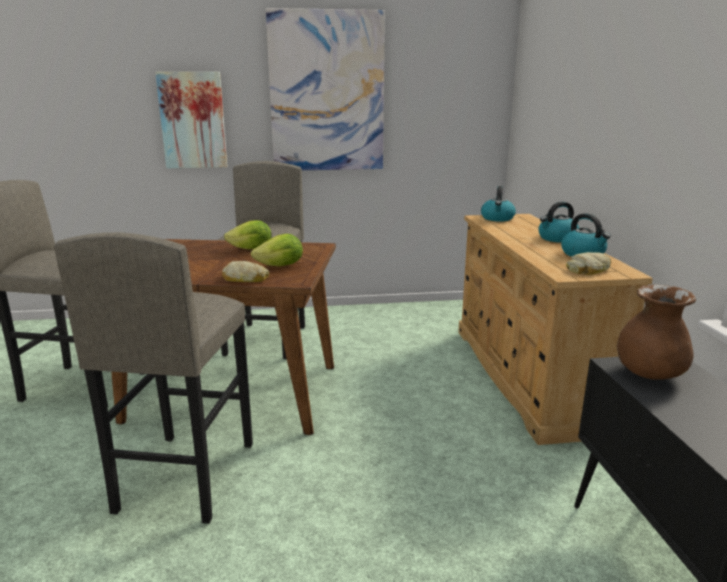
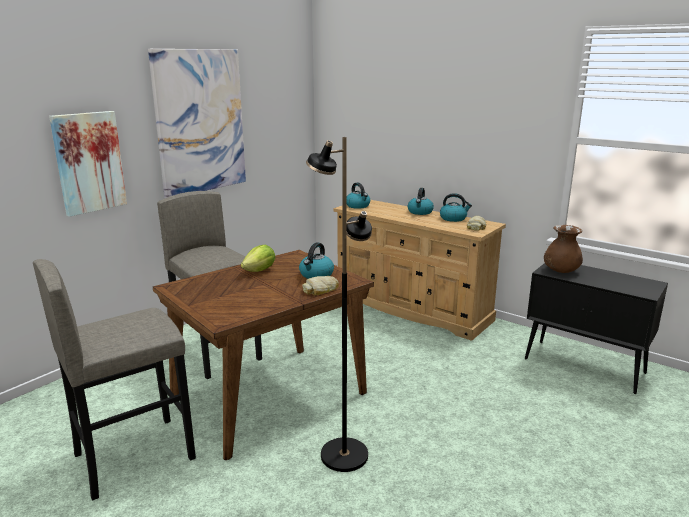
camera: 45 degrees left, 0 degrees up
(185, 476) = (343, 455): grey stool -> black floor lamp
(281, 266) = (316, 275): lettuce -> kettle

